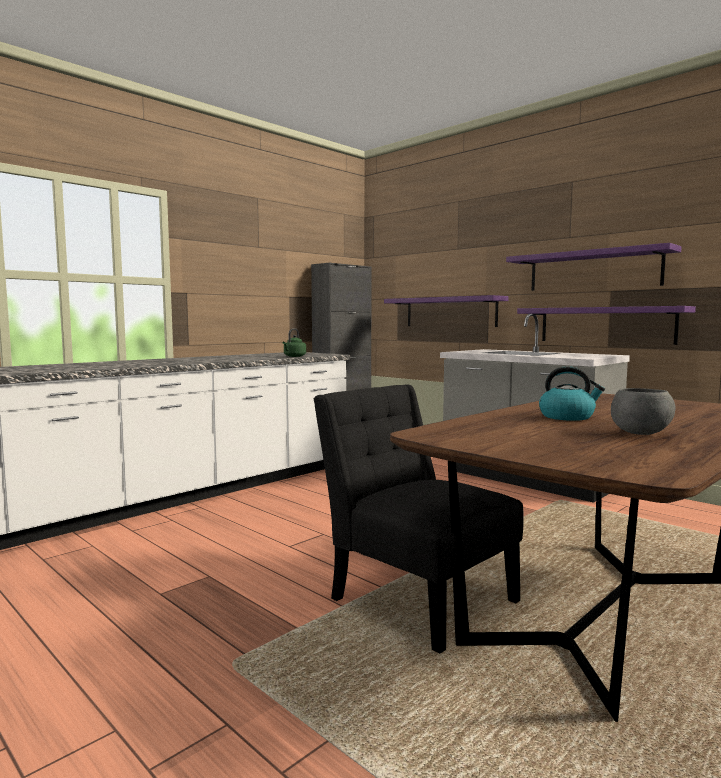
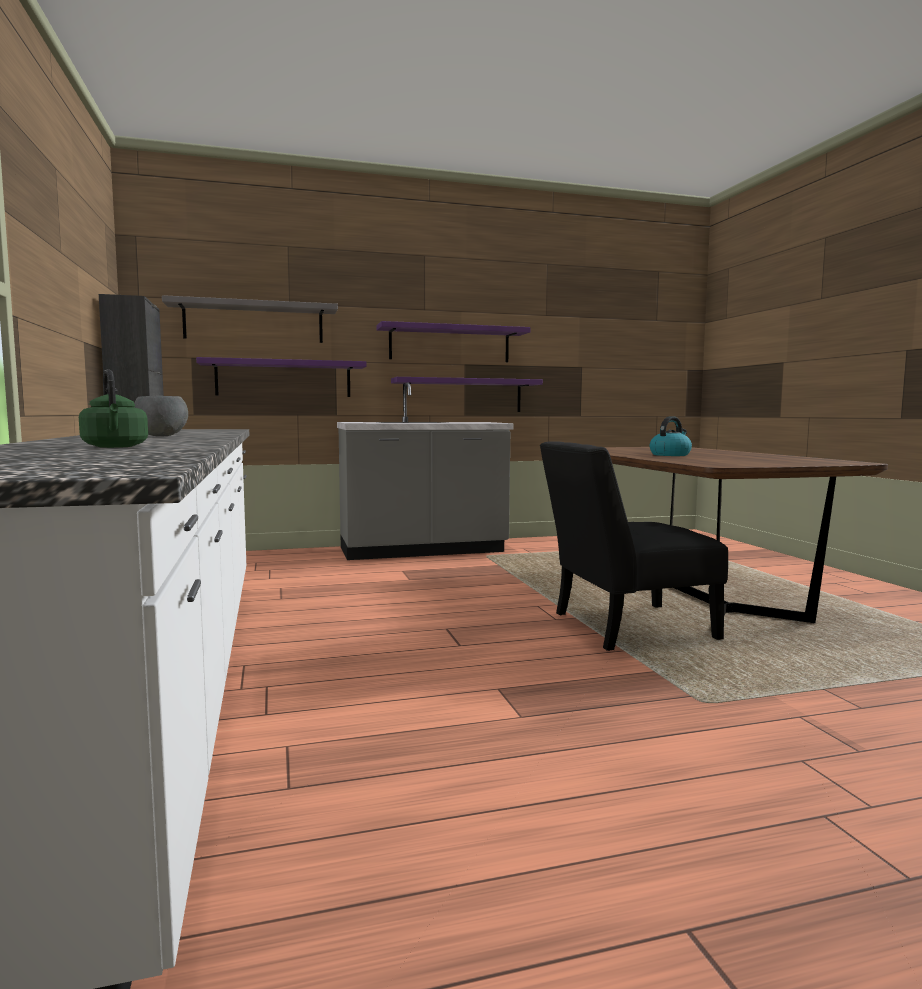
camera: 60 degrees left, 0 degrees up
(294, 356) = (223, 431): green kettle -> green kettle (115, 447)
(433, 268) = (254, 322): none -> grey shelf
(641, 434) = (743, 456): grey bowl -> grey bowl (162, 436)

